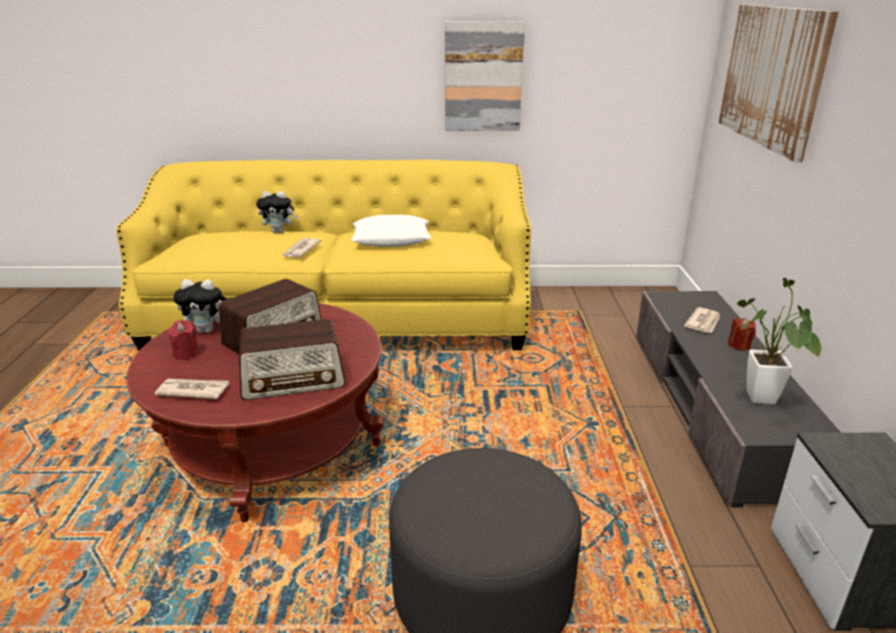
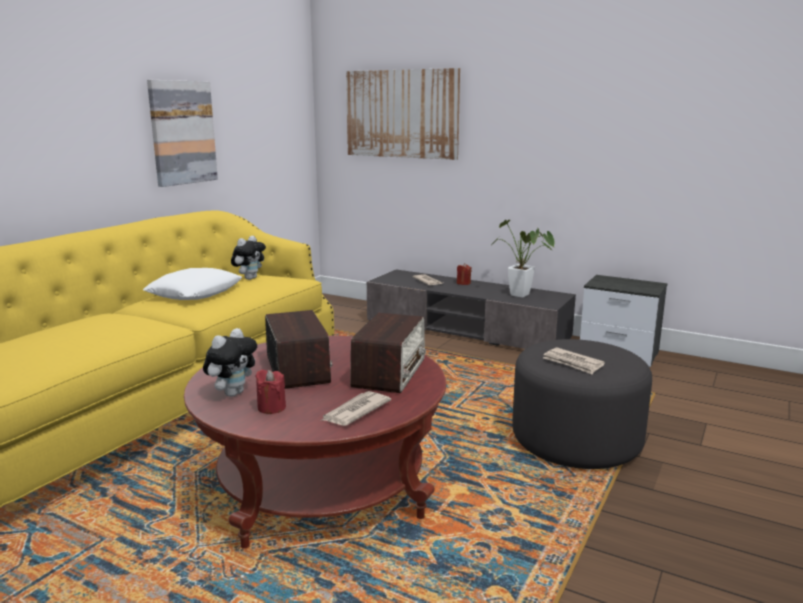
camera: 60 degrees left, 10 degrees down
(279, 231) = (62, 324): plush toy -> plush toy (249, 278)
(300, 250) = (143, 322): newspaper -> newspaper (573, 363)

